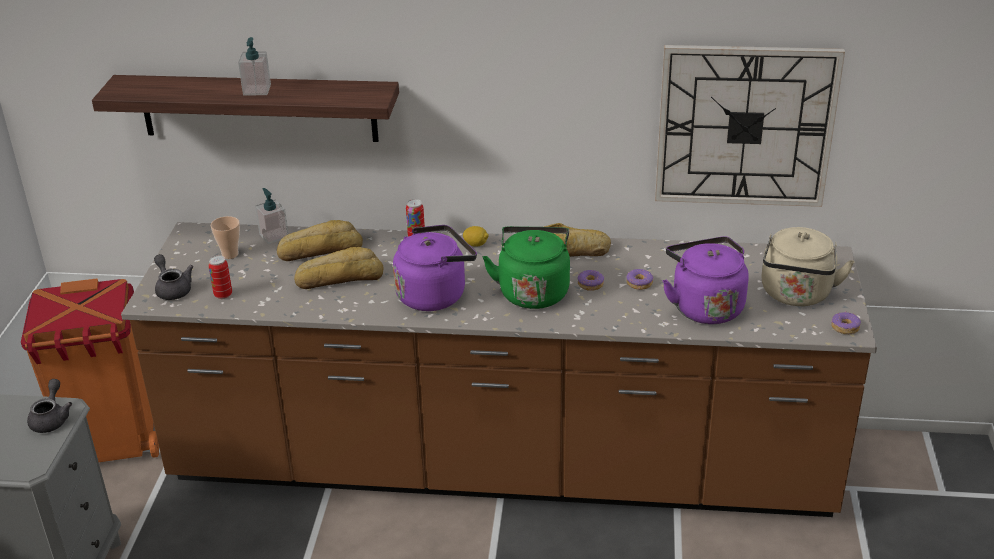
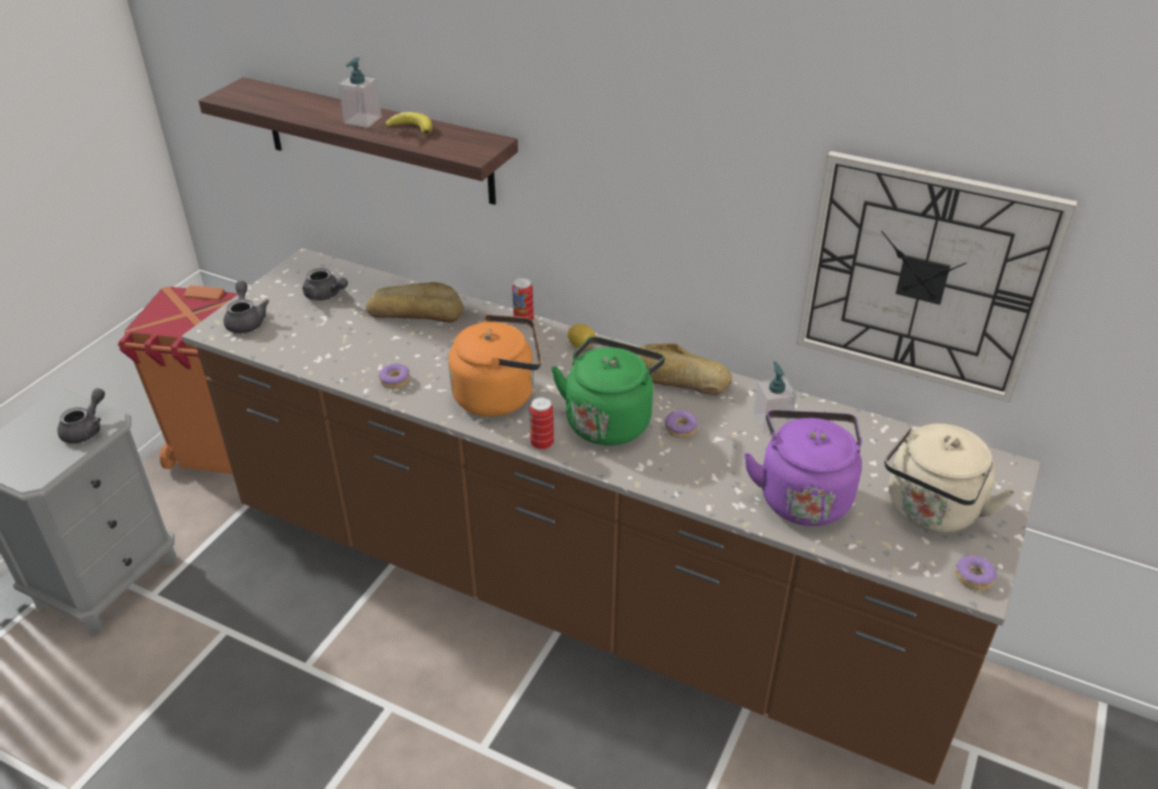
camera: 20 degrees right, 5 degrees up
(223, 295) = (288, 340): can -> can (542, 444)
(230, 254) = (325, 295): cup -> grey teapot
(274, 236) = (381, 285): soap dispenser -> soap dispenser (771, 422)
(304, 88) = (412, 127): none -> banana
(339, 277) = (414, 349): bread -> none
(434, 294) = (499, 395): purple kettle -> orange kettle
(639, 283) = (739, 443): donut -> donut (395, 381)

